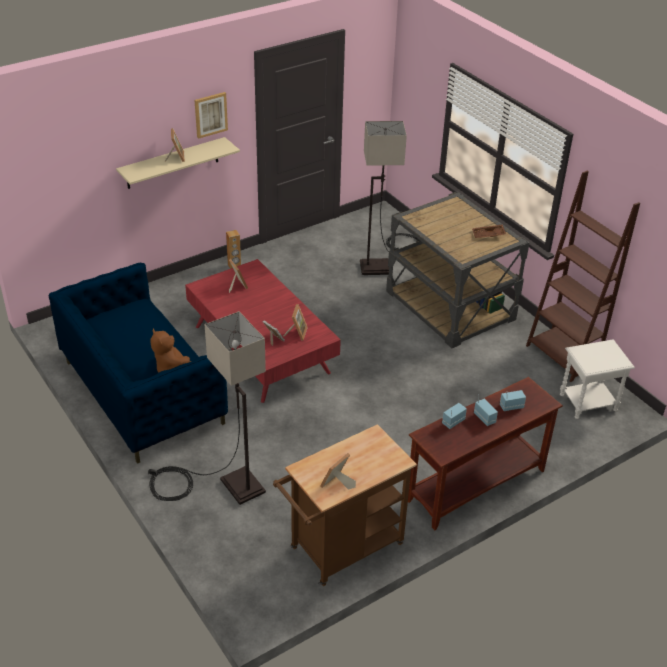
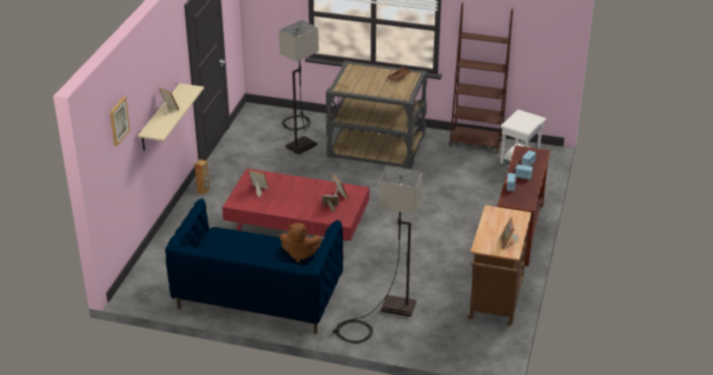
camera: 40 degrees left, 5 degrees down
(210, 114) = (172, 67): picture -> picture (118, 121)

